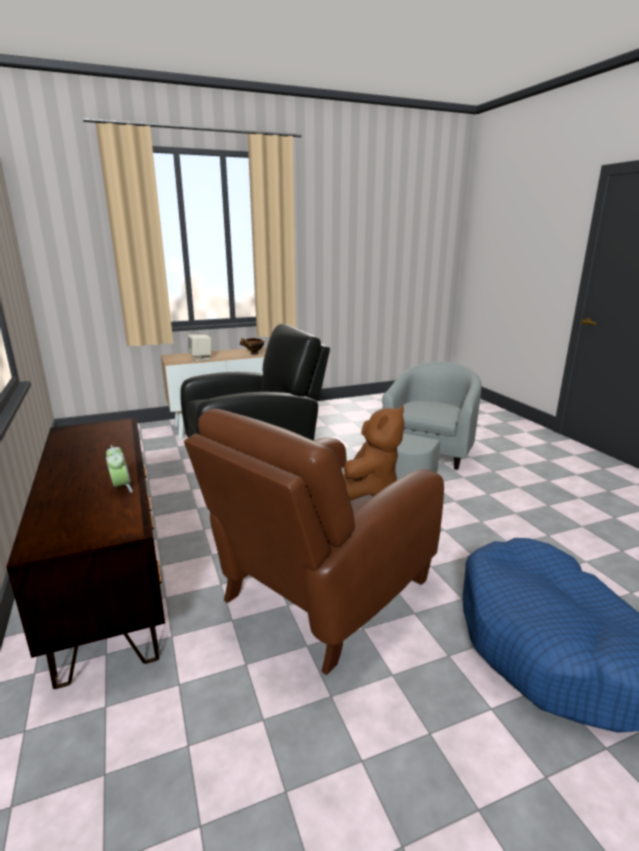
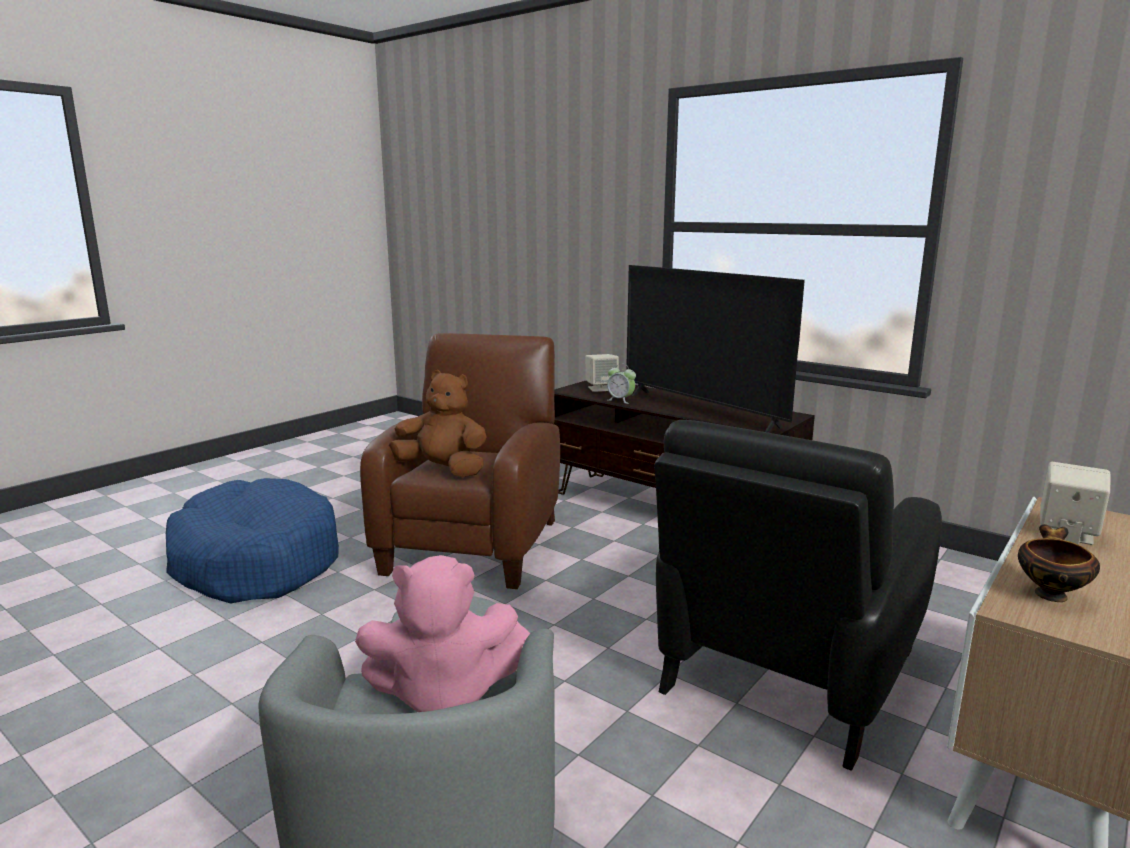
camera: 150 degrees right, 5 degrees down
(79, 522) = (601, 388): none -> beige speaker
(101, 451) = (701, 410): none -> television
(369, 488) = (442, 470): brown plush toy -> brown plush toy turned 105 degrees clockwise
(422, 411) = (444, 694): none -> pink plush toy

